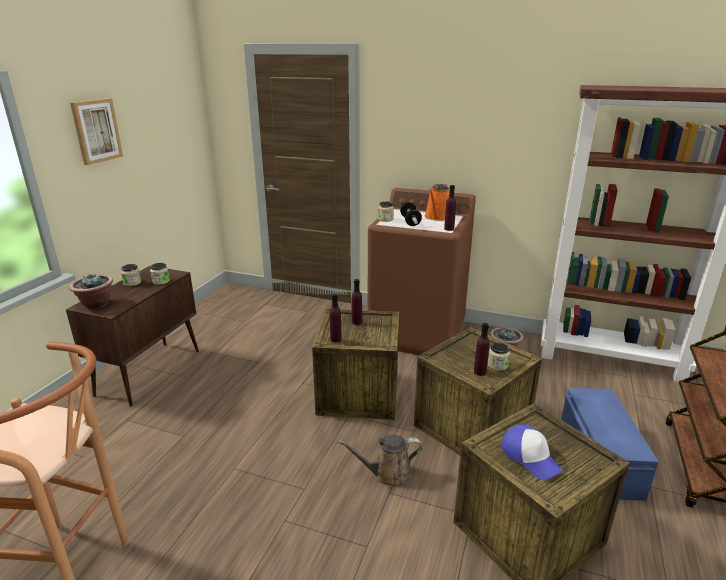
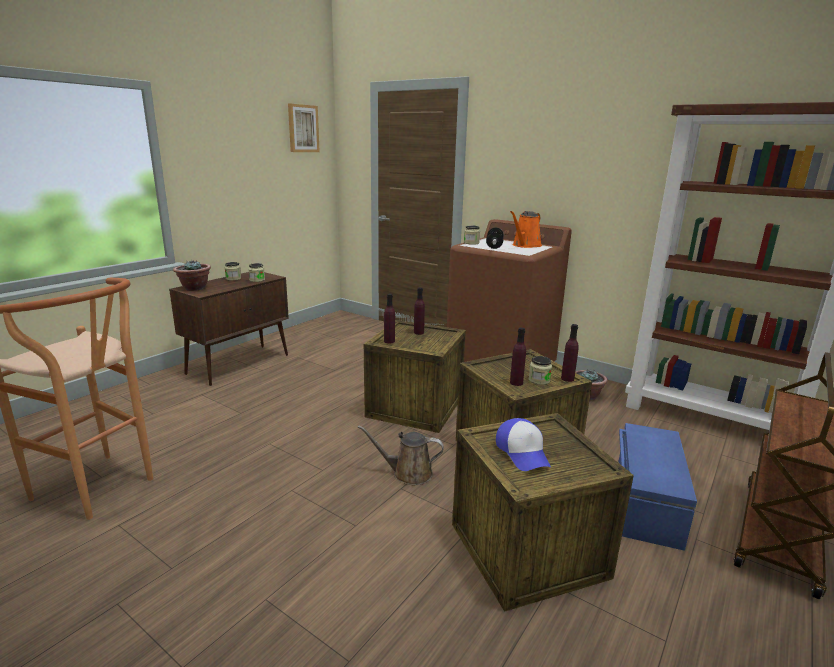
camera: 15 degrees right, 5 degrees down
(96, 131) = (224, 144): picture -> picture (303, 128)
(449, 229) = (529, 253): purple bottle -> purple bottle (567, 379)

